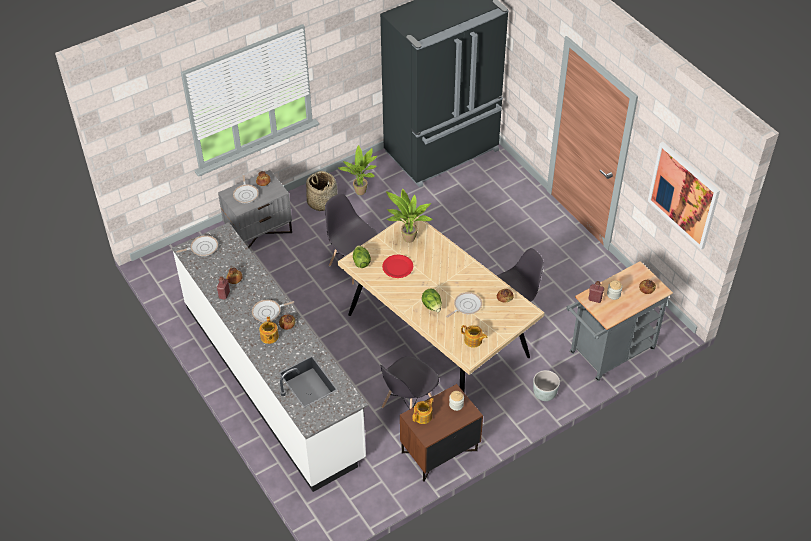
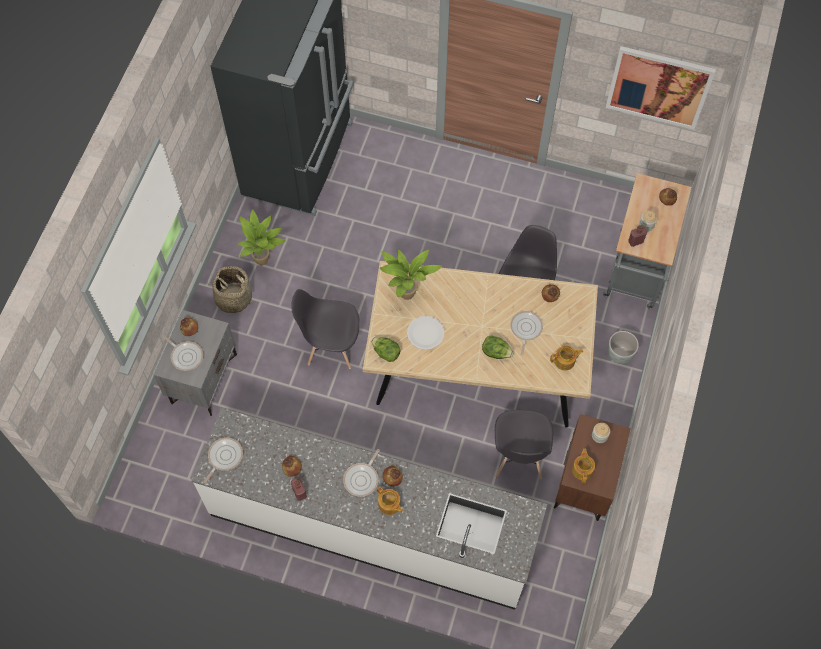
camera: 40 degrees left, 15 degrees up
(397, 267) = (425, 333): red plate -> white plate

